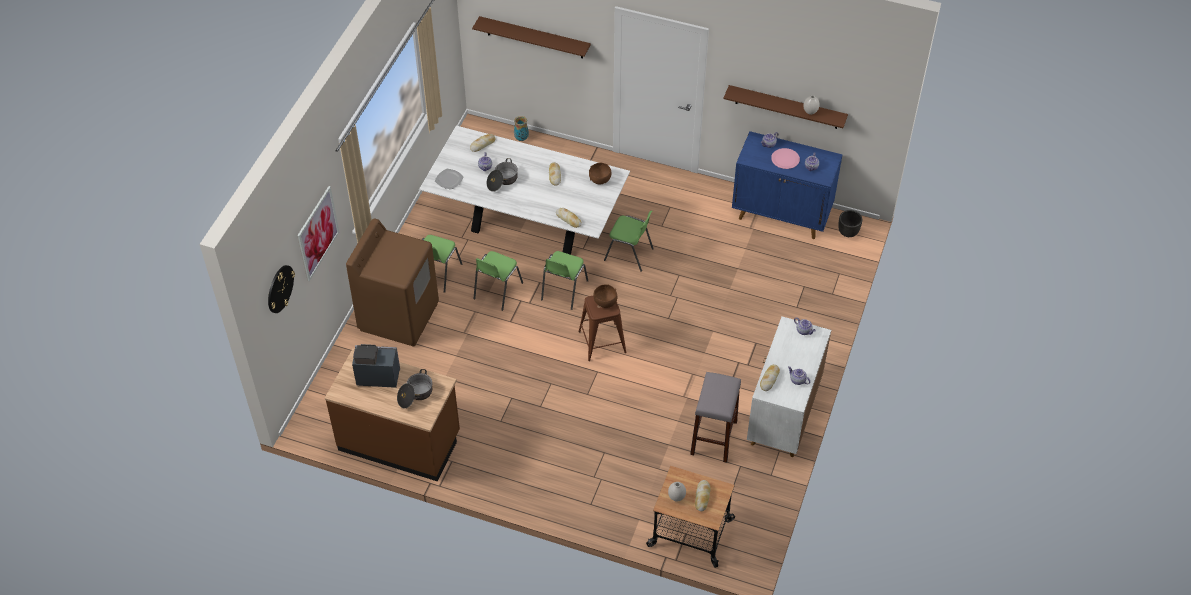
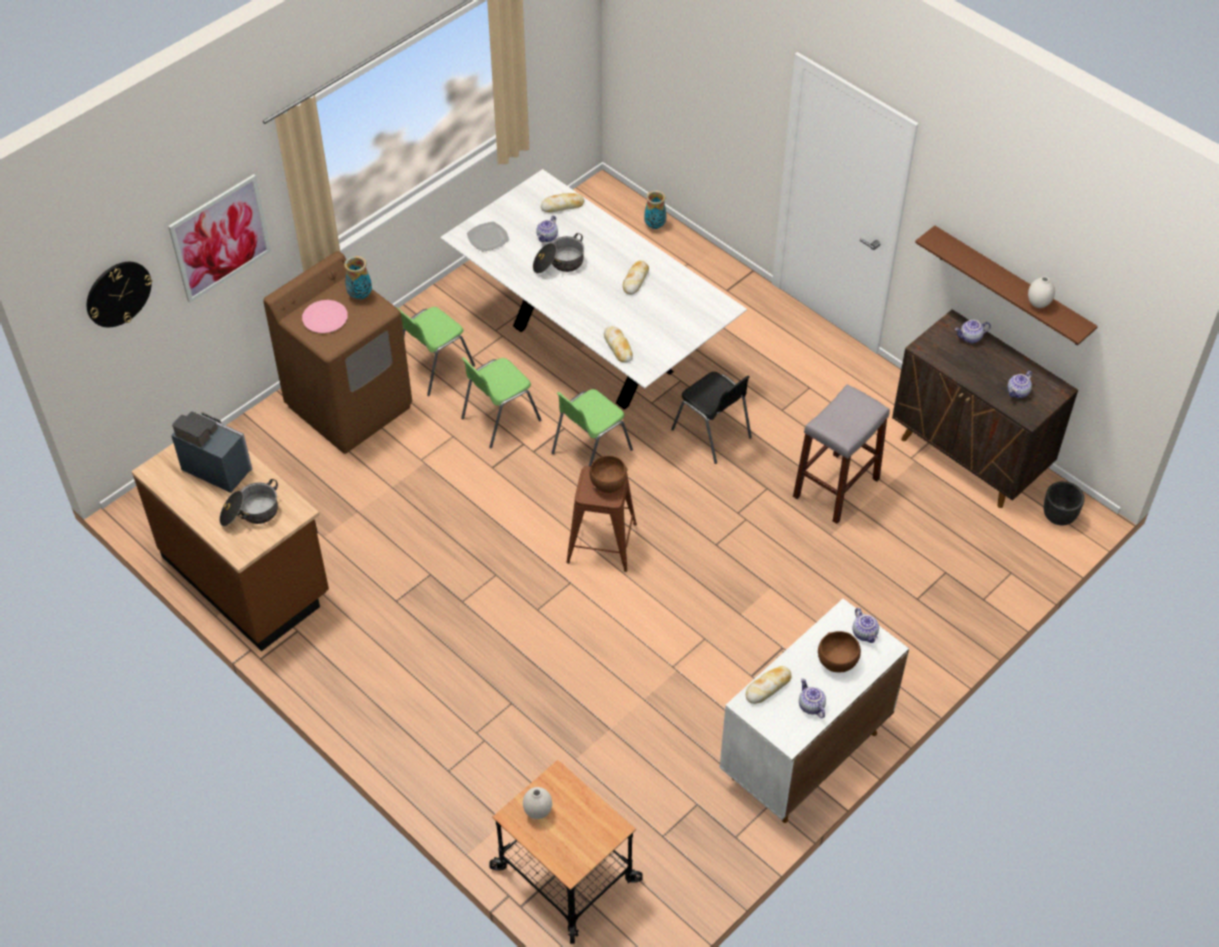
camera: 25 degrees right, 0 degrees up
(400, 241) = (360, 296): none -> vase
(535, 37) = (690, 75): brown shelf -> none
(600, 179) = (696, 306): brown bowl -> brown bowl (838, 660)
(629, 254) = (712, 434): green chair -> black chair
(702, 497) = (576, 827): bread -> none
(713, 438) = (681, 745): grey stool -> grey stool (836, 488)
(782, 215) = (970, 456): blue cabinet -> brown cabinet
(785, 159) = (983, 367): pink plate -> pink plate (325, 318)

